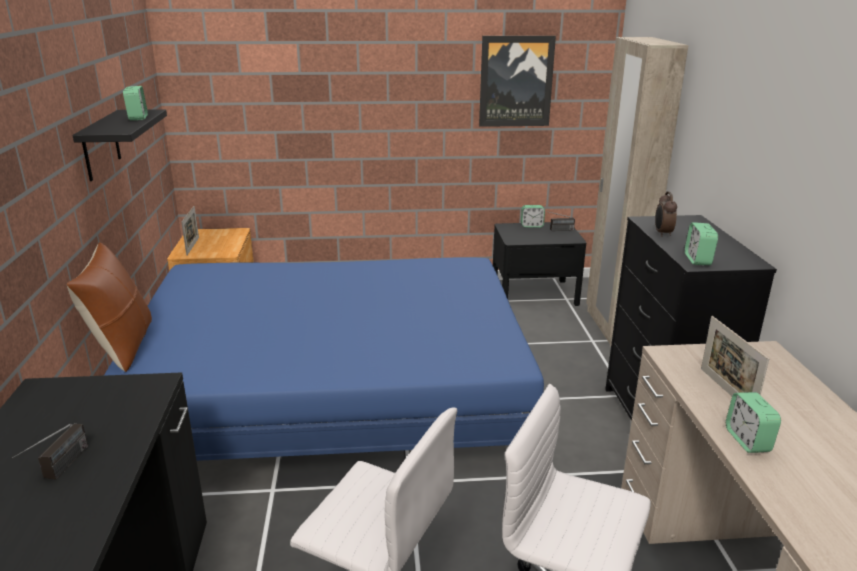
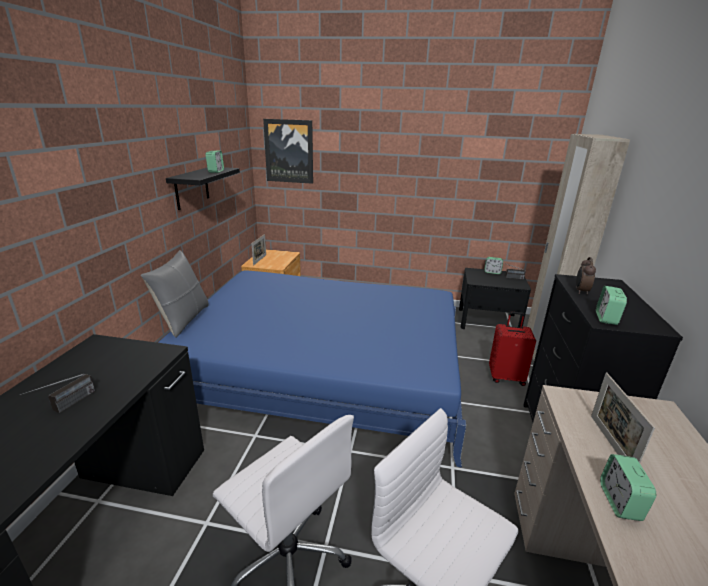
camera: 15 degrees right, 0 degrees up
(122, 347) = (183, 320): brown pillow -> grey pillow
(516, 81) = (491, 166): picture -> picture (289, 151)
(576, 360) = (506, 377): none -> red suitcase

